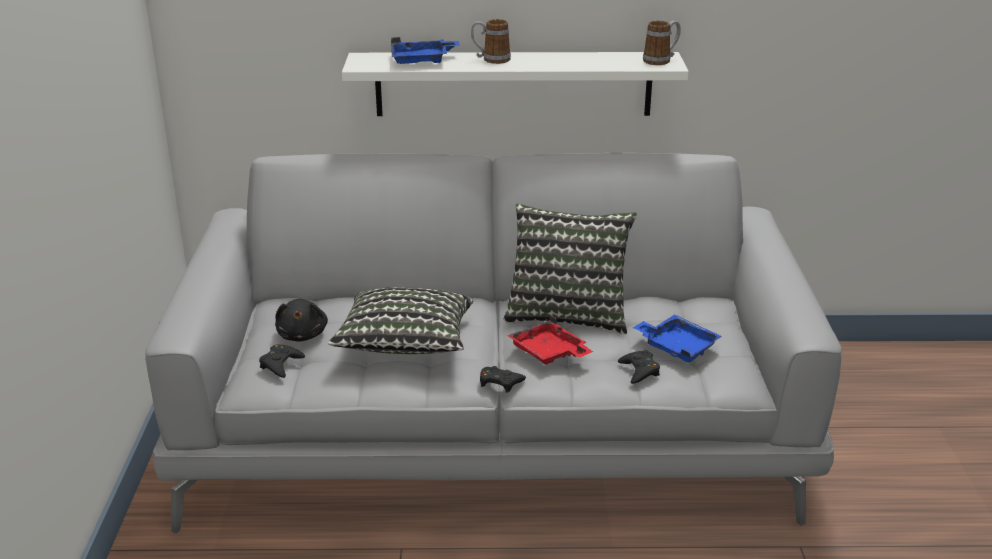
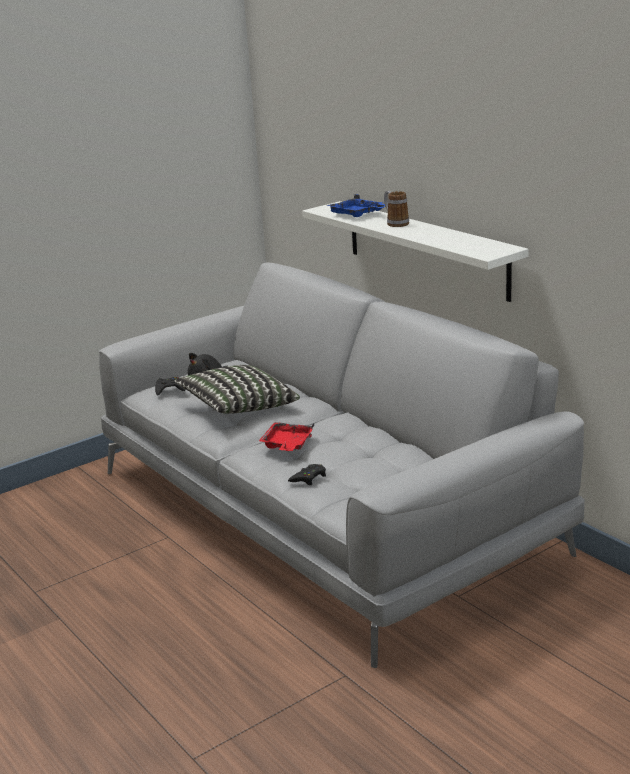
camera: 55 degrees right, 5 degrees down
(500, 382) = (234, 446): black game controller -> none
(568, 313) = (351, 433): pillow -> none
(661, 60) = (493, 250): mug -> none
(677, 347) = (357, 477): blue tray -> none

